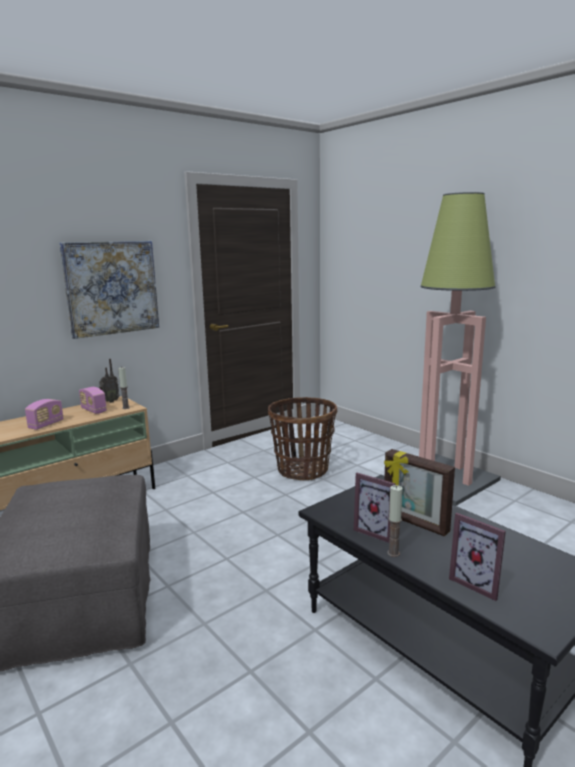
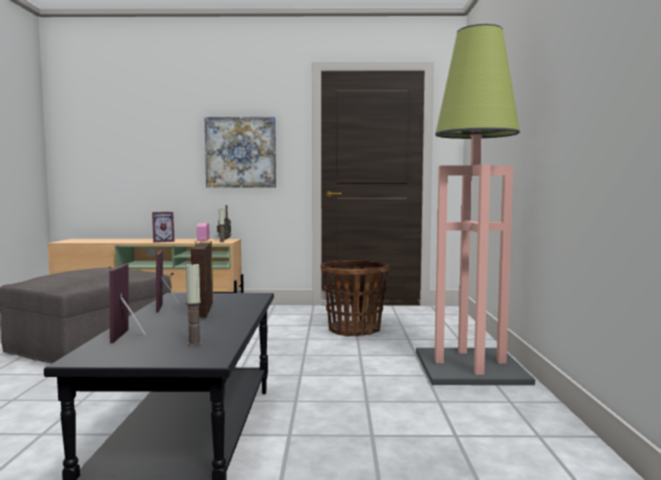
camera: 40 degrees right, 10 degrees down
(46, 425) = (163, 241): radio -> picture frame
(393, 553) = (142, 315): candle -> candle (194, 344)

